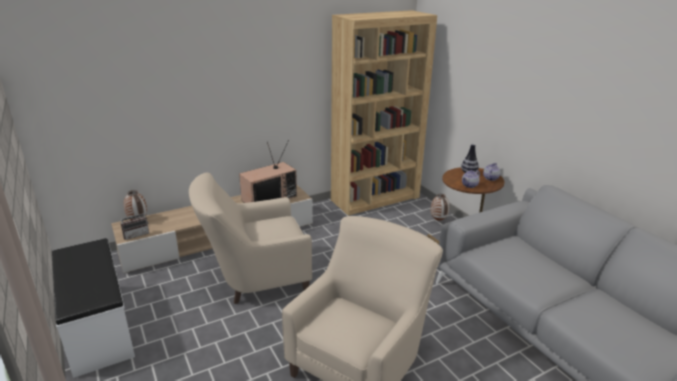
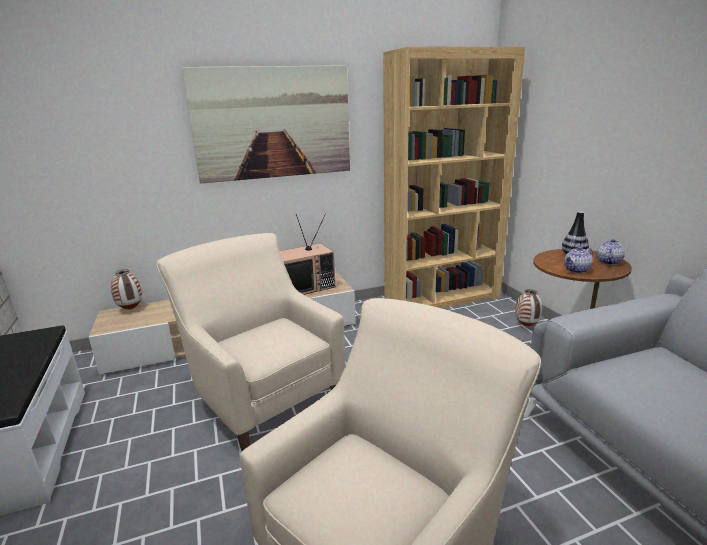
camera: 10 degrees right, 5 degrees down
(136, 234) = (119, 325): radio -> none
(247, 71) = (273, 123): none -> picture
(255, 279) = (261, 393): beige armchair -> beige armchair turned 60 degrees clockwise

